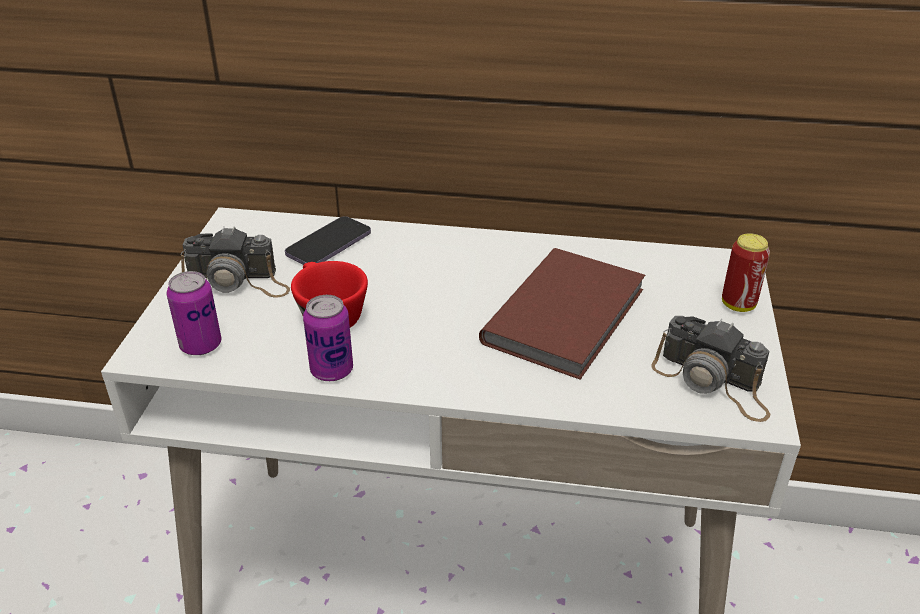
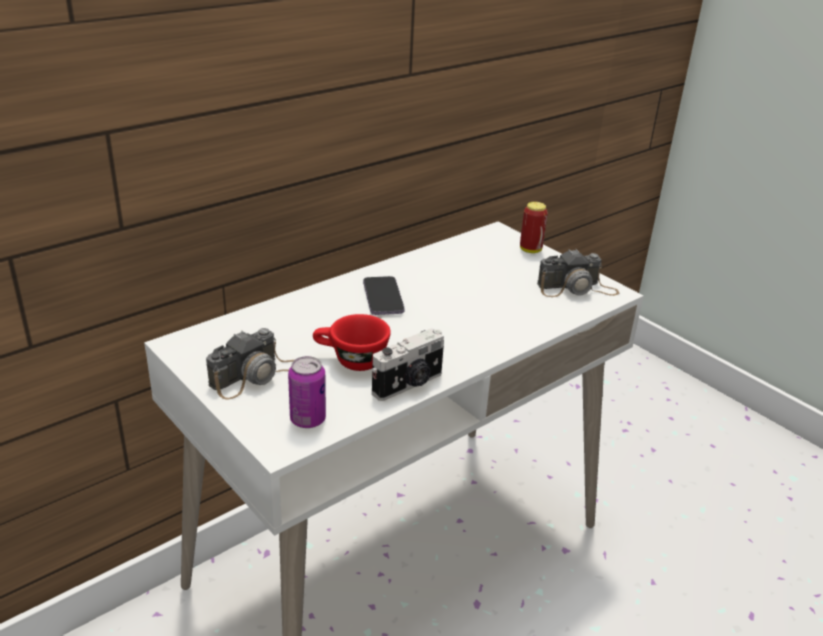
camera: 50 degrees left, 5 degrees down
(329, 245) = (274, 325): phone -> phone (383, 298)
(332, 370) = (409, 385): can -> camera
(569, 315) = (471, 292): brown book -> none

